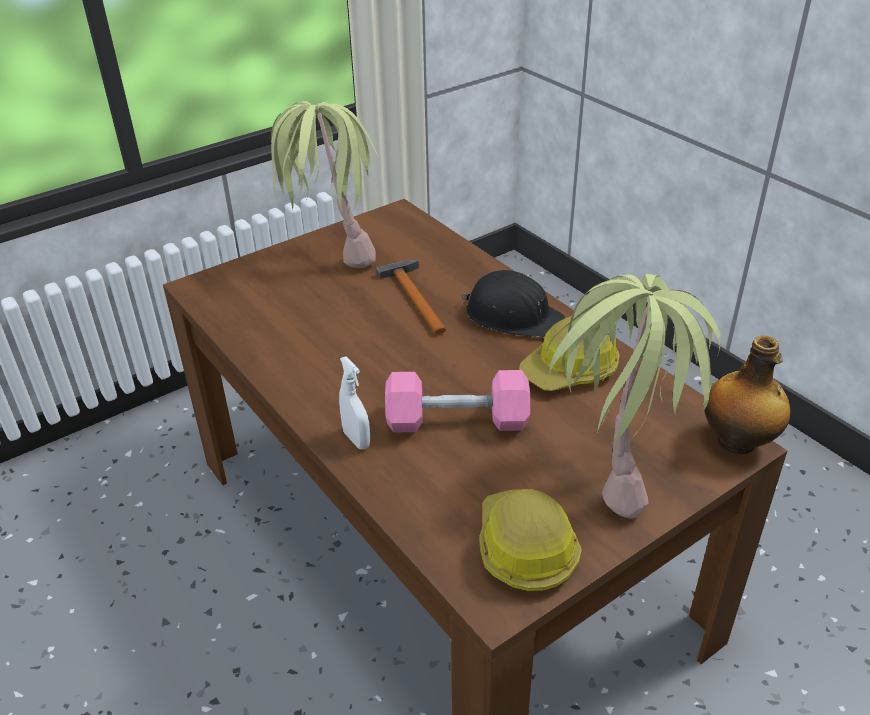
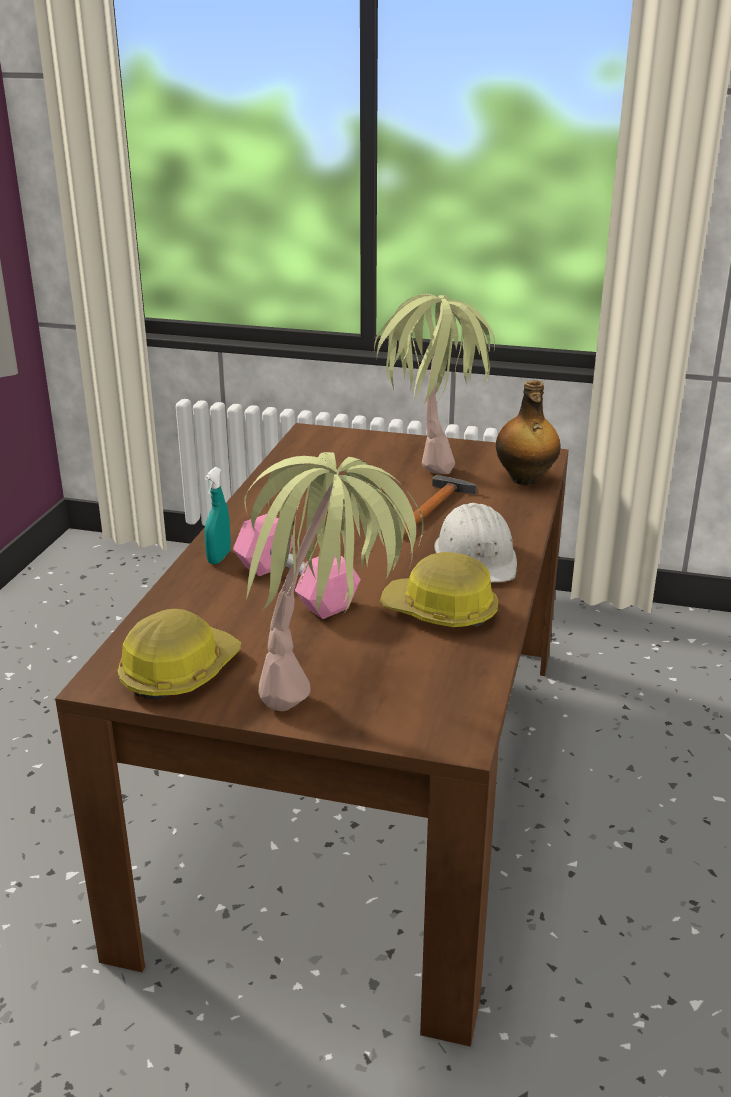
camera: 50 degrees right, 10 degrees down
(356, 439) = (219, 557): white spray bottle -> turquoise spray bottle
(512, 315) = (477, 557): black hard hat -> white hard hat
(738, 442) = (459, 735): bottle -> bottle (524, 479)

